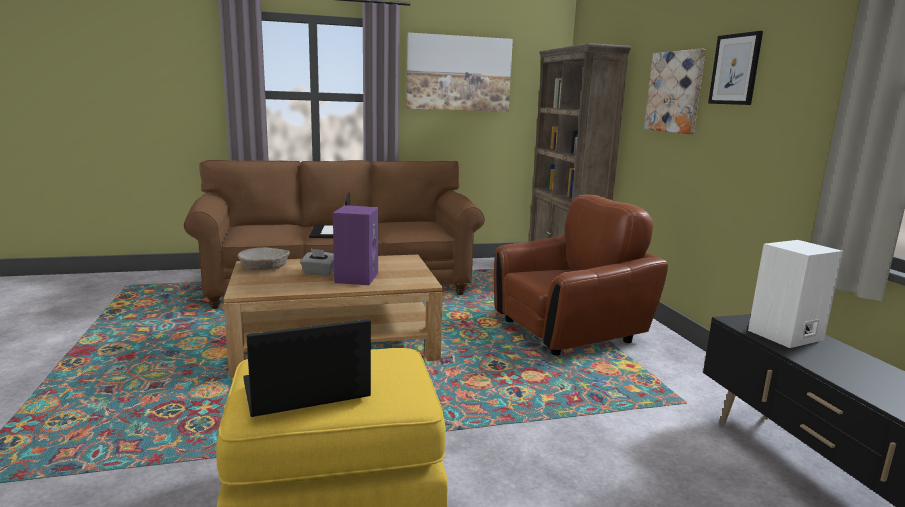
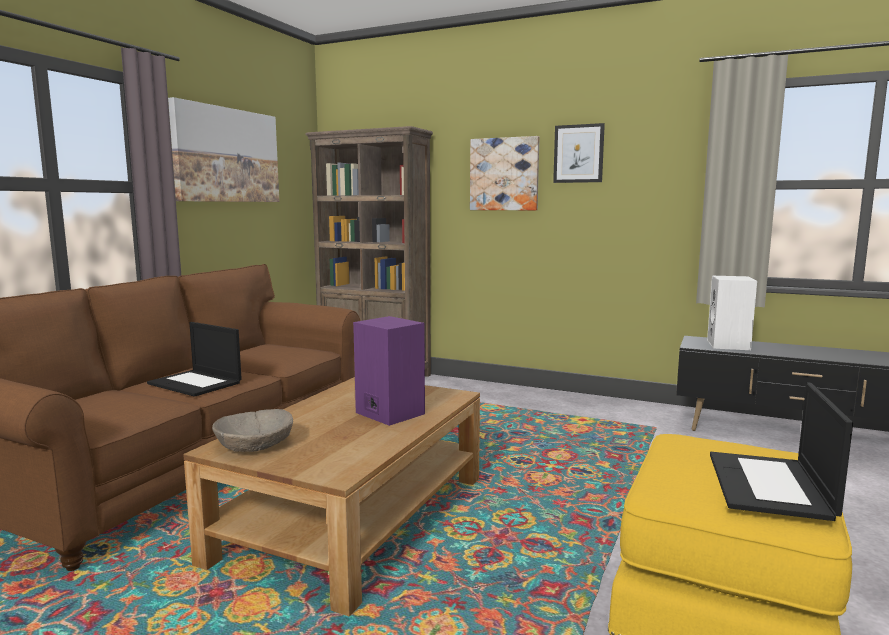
camera: 50 degrees left, 5 degrees down
(319, 272) = (337, 424): grey tissue box -> none
(569, 331) = (492, 414): brown armchair -> none

